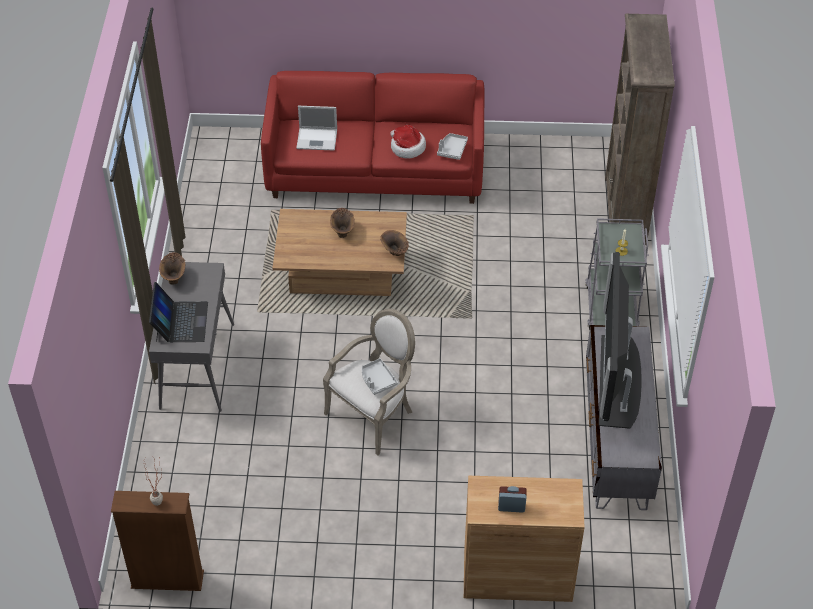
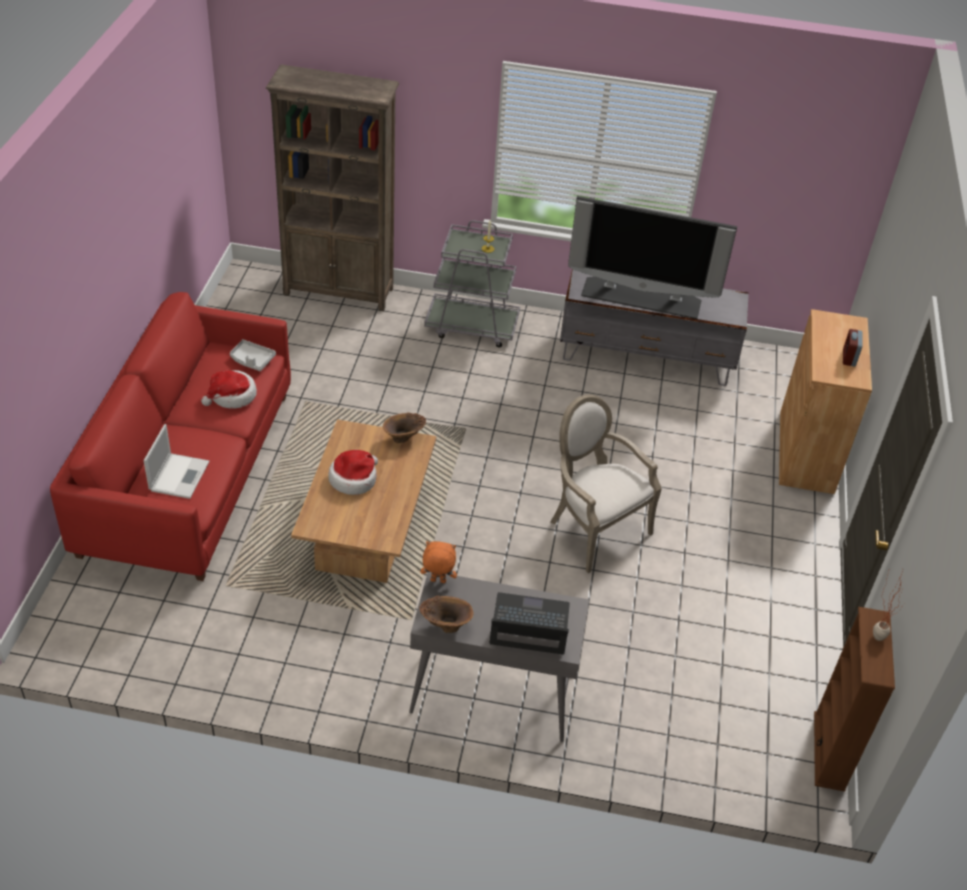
camera: 85 degrees left, 5 degrees down
(213, 269) = (437, 581): none -> orange plush toy
(343, 231) = (354, 479): brown vase -> hat
(377, 380) = (609, 475): grey tray -> none

